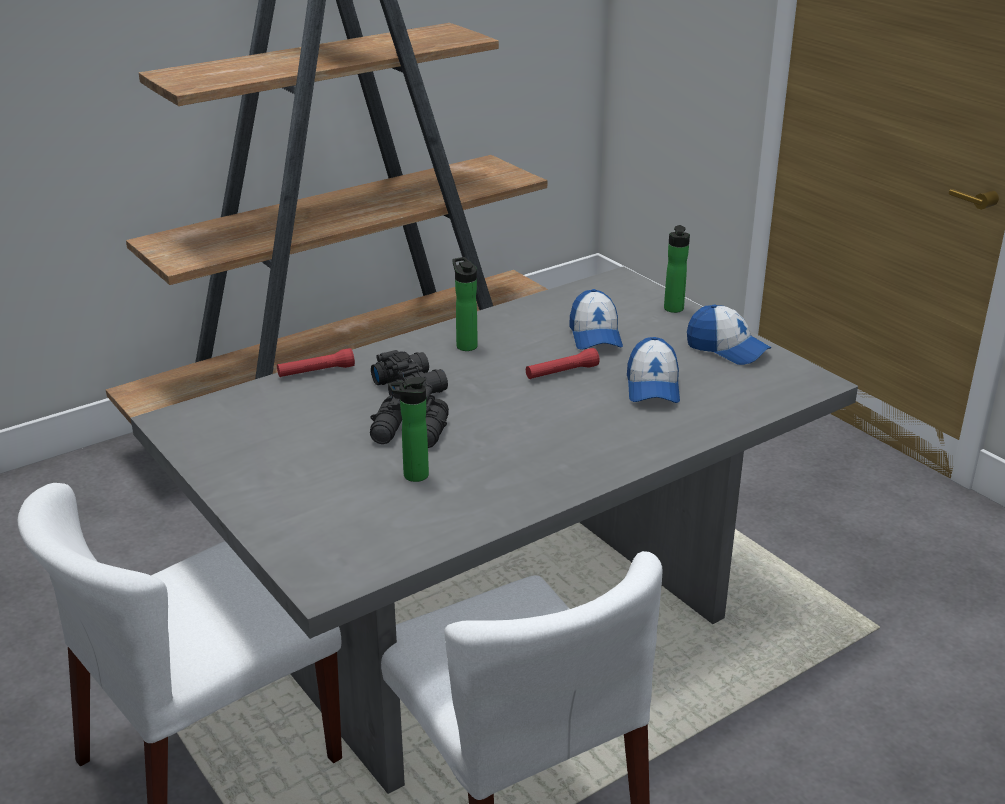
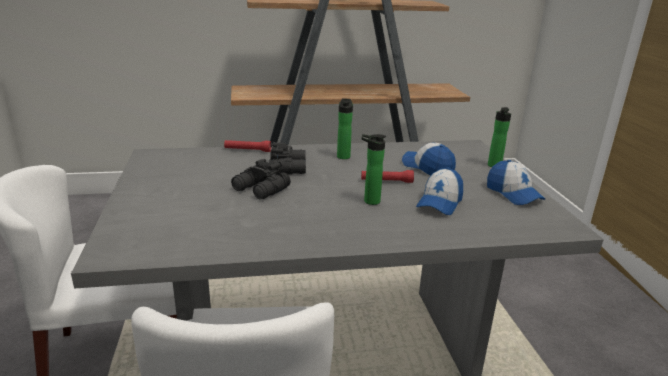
camera: 25 degrees right, 5 degrees down
(412, 476) = (233, 211): bottle -> bottle (369, 201)
(595, 335) = (428, 168): cap -> cap turned 120 degrees clockwise

